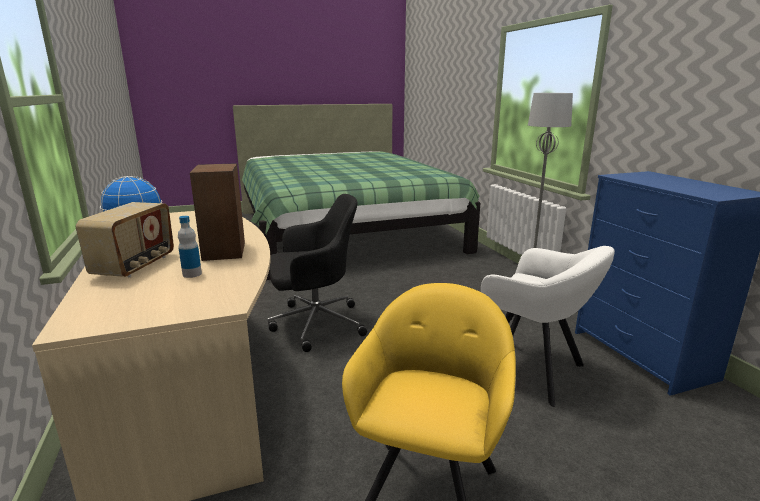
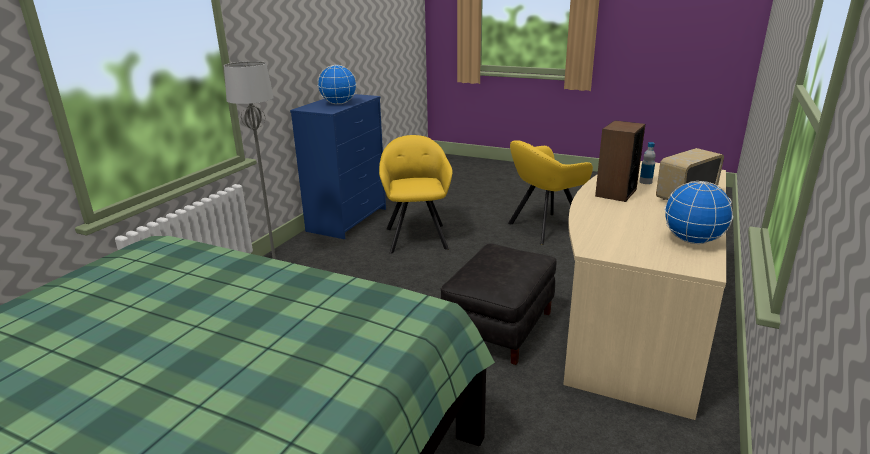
camera: 135 degrees left, 5 degrees up
(315, 324) = (499, 327): black office chair -> black ottoman
(533, 371) = (417, 236): white armchair -> yellow armchair
(663, 182) = (338, 104): none -> globe

